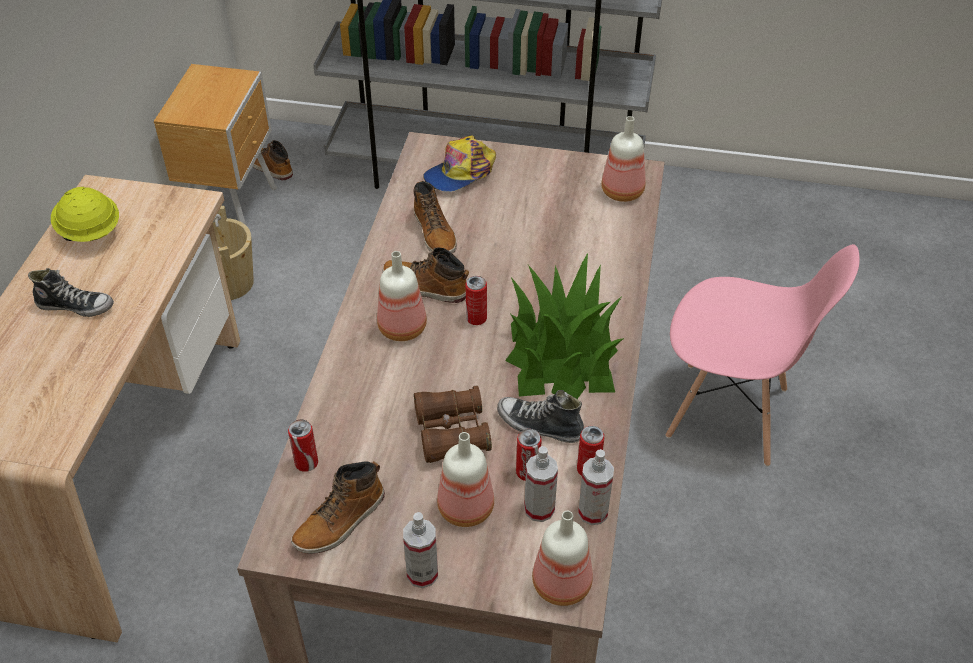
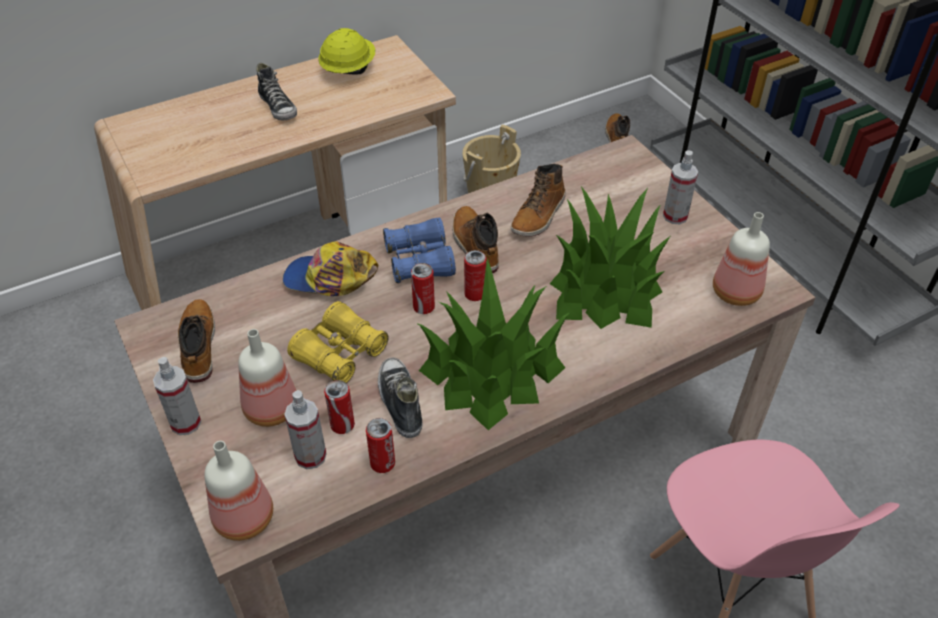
camera: 50 degrees right, 0 degrees up
(236, 210) = (557, 151): brown nightstand -> none
(306, 463) = (236, 294): can -> can (424, 307)
(340, 521) = (198, 346): boot -> boot turned 75 degrees clockwise
(404, 327) = (419, 261): bottle -> blue binoculars
(451, 433) = (340, 354): brown binoculars -> yellow binoculars
(461, 173) = (624, 188): cap -> cap (329, 278)
(546, 247) = (605, 286): none -> potted plant
(593, 512) = (338, 494): spray bottle -> spray bottle (675, 216)

